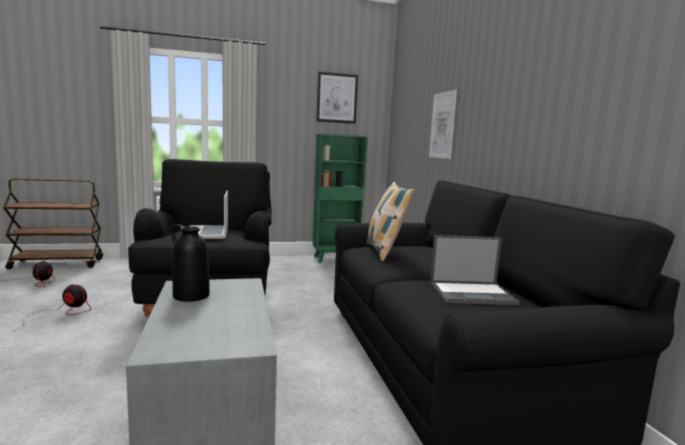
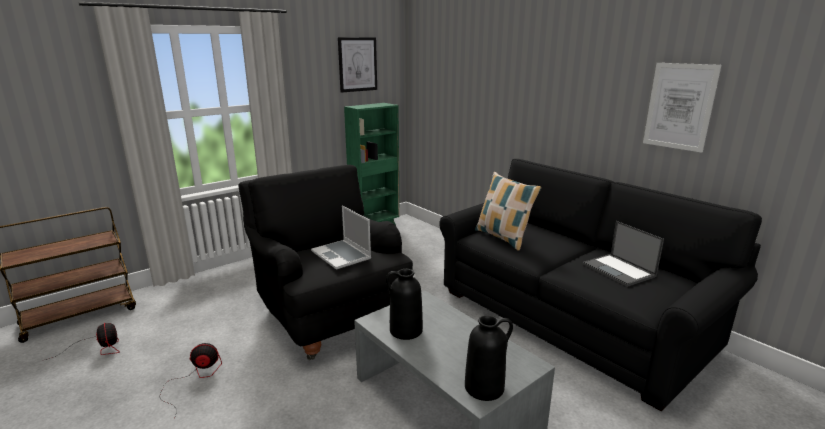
camera: 25 degrees left, 10 degrees up
(177, 347) = (485, 387): none -> black vase
(442, 125) = (497, 101): picture -> picture (679, 106)
(472, 293) = (619, 270): laptop -> laptop turned 90 degrees clockwise

